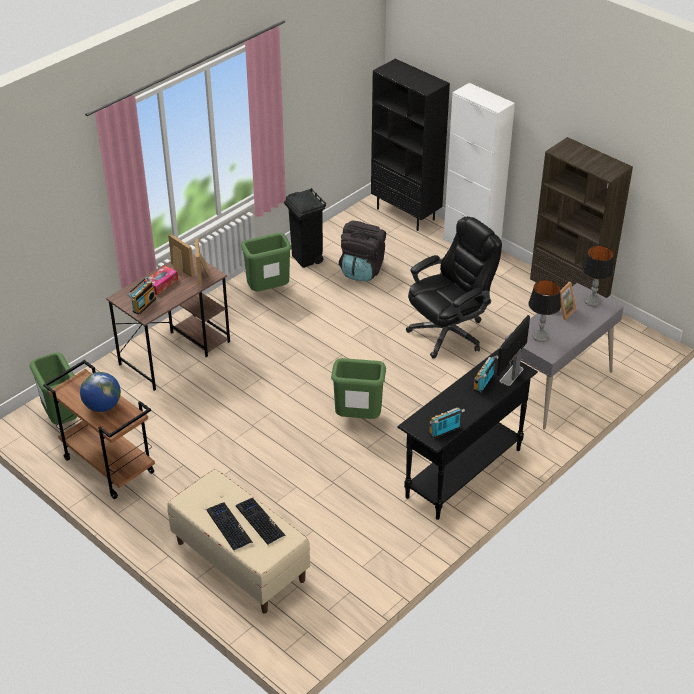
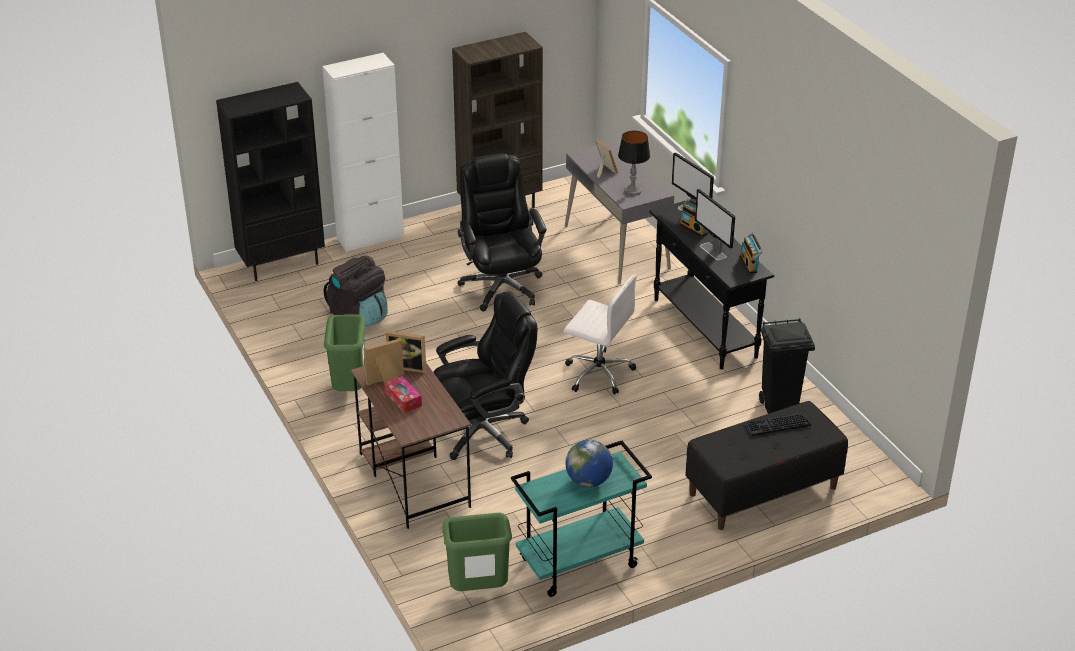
camera: 70 degrees left, 5 degrees down
(107, 466) = (578, 564): brown cart -> turquoise cart
(143, 305) = (434, 419): radio -> none
(228, 527) = (777, 446): keyboard -> none
(240, 561) = (763, 491): beige bench -> black bench
(247, 374) = (484, 432): none -> black office chair
(307, 259) = (310, 349): black trash can -> black trash can (780, 406)
(357, 419) = (597, 373): green trash can -> white office chair
(452, 403) = (713, 251): none -> monitor
(592, 301) = (598, 152): table lamp -> none

